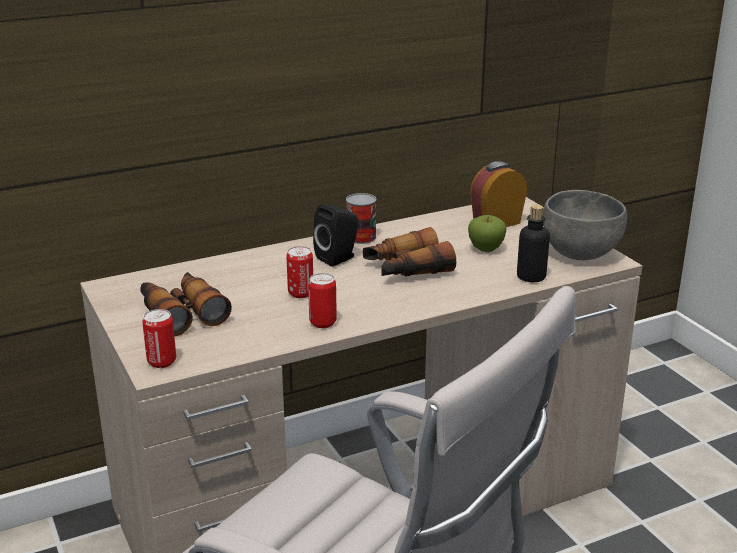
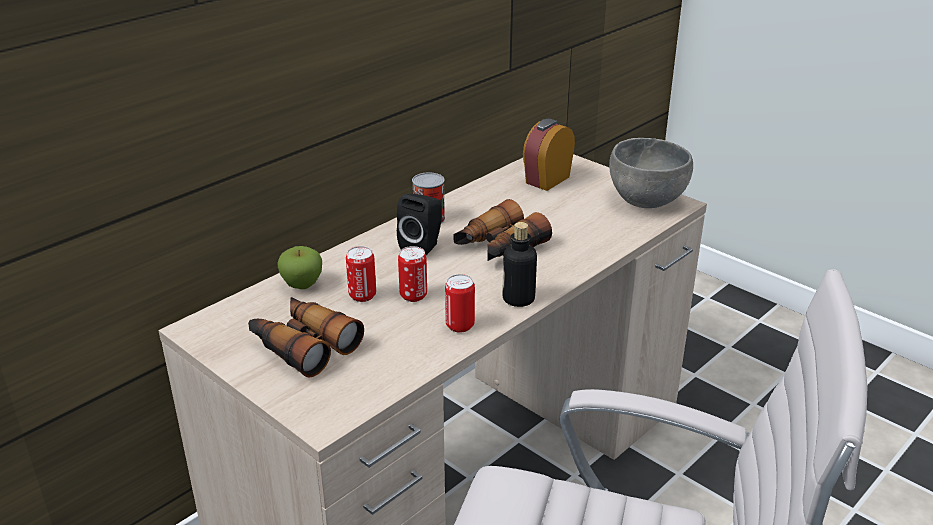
camera: 20 degrees left, 5 degrees up
(162, 362) = (323, 410): can -> can (362, 295)
(486, 249) = (558, 211): apple -> apple (302, 285)
(531, 277) = (620, 234): bottle -> bottle (518, 299)

